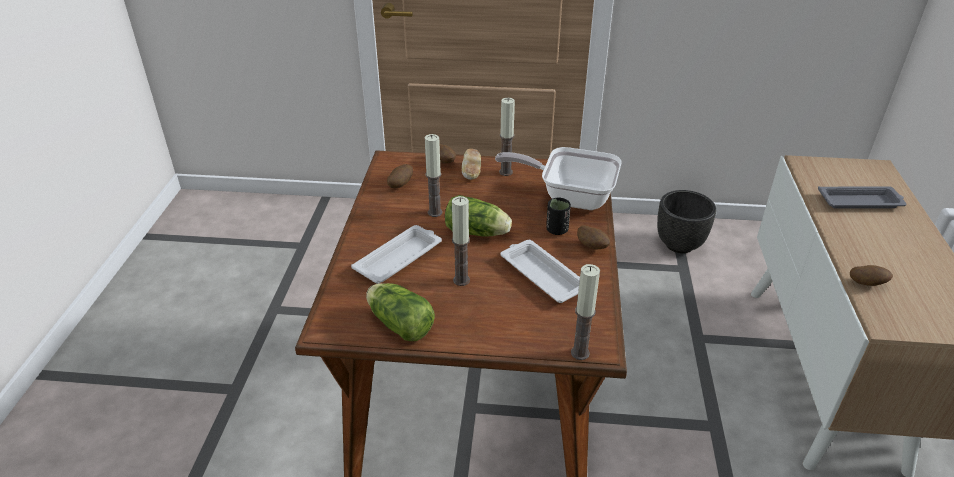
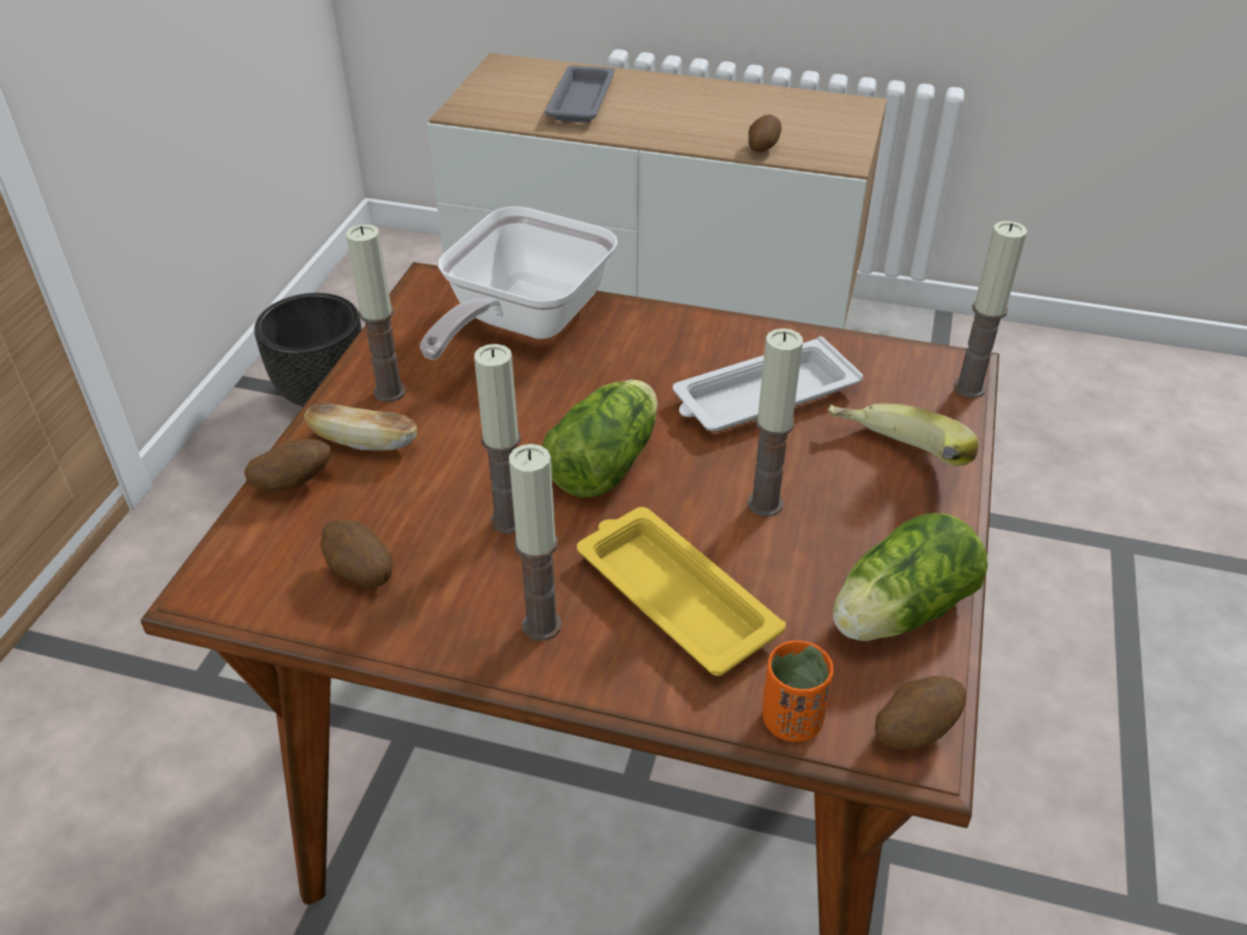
camera: 80 degrees left, 5 degrees up
(337, 294) = (791, 720): none -> orange cup
(380, 228) = (541, 625): none -> candle
(399, 258) = (673, 596): white tray -> yellow tray
(502, 321) = (892, 464): none -> banana
(557, 230) = (627, 357): black cup -> none
(592, 247) = (691, 326): potato -> potato (913, 731)

